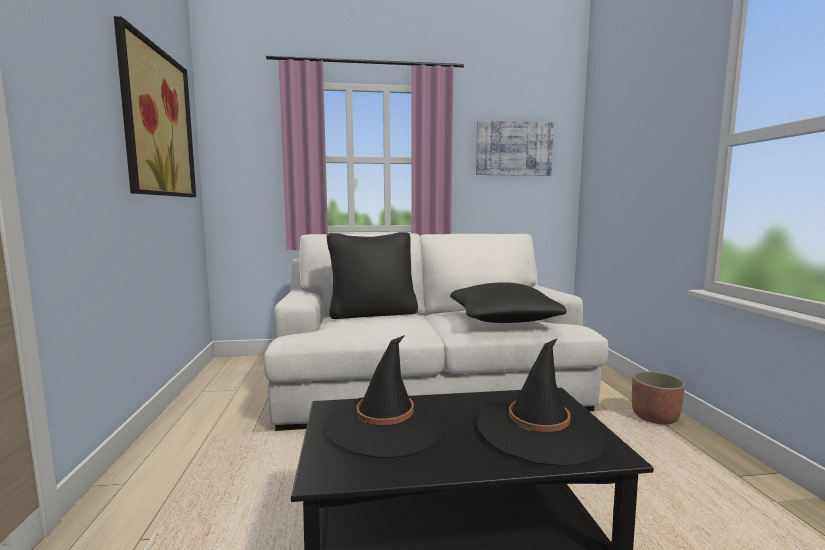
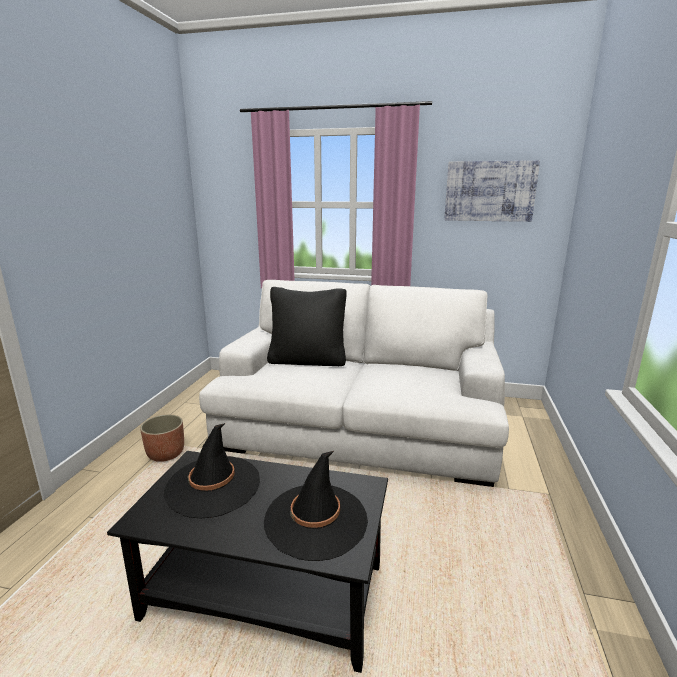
camera: 20 degrees right, 10 degrees up
(157, 123) = (141, 189): picture -> none
(502, 319) = (413, 385): black pillow -> none
(654, 417) = (552, 508): planter -> planter (165, 454)

